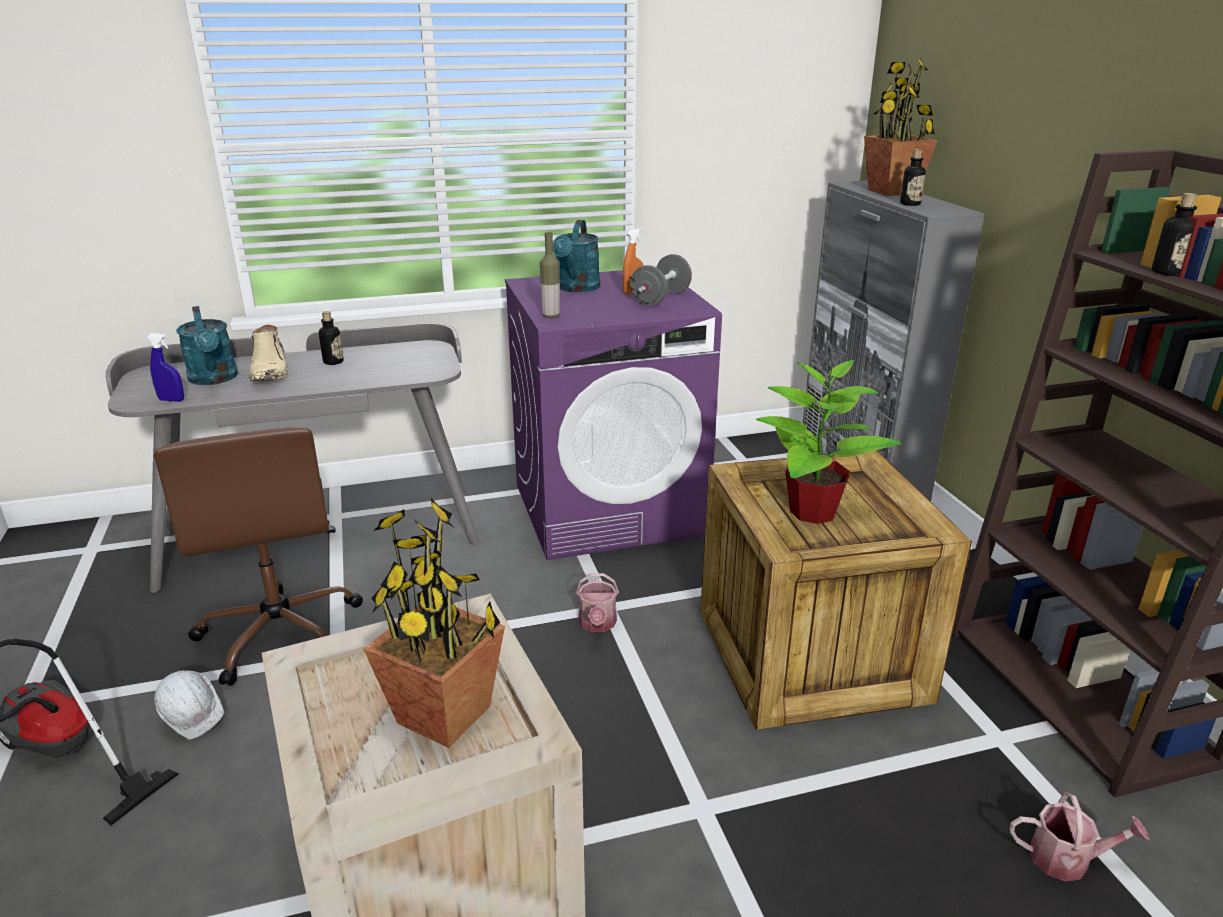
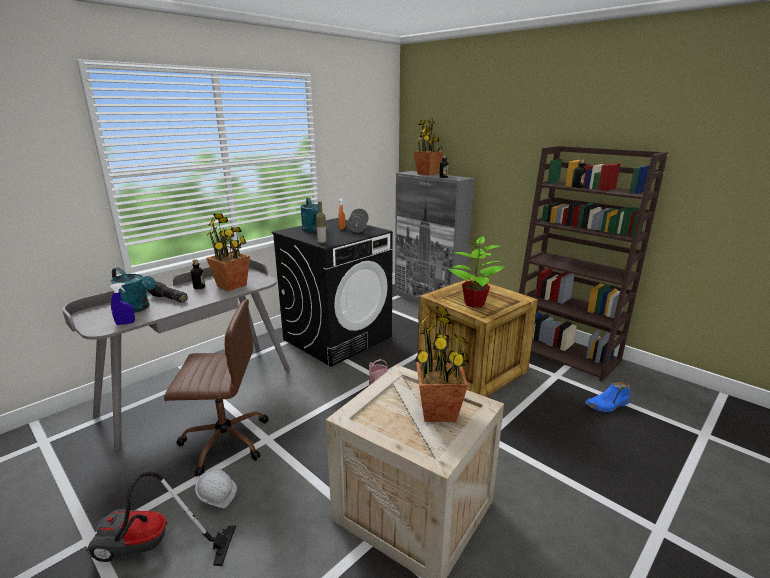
camera: 30 degrees left, 5 degrees down
(270, 372) = (168, 299): beige boot -> flashlight
(281, 632) = (224, 441): brown office chair -> brown office chair turned 45 degrees counterclockwise
(381, 369) = (232, 285): none -> potted plant
(609, 508) = (338, 338): purple washing machine -> black washing machine
(1067, 859) = (607, 405): watering can -> blue boot

